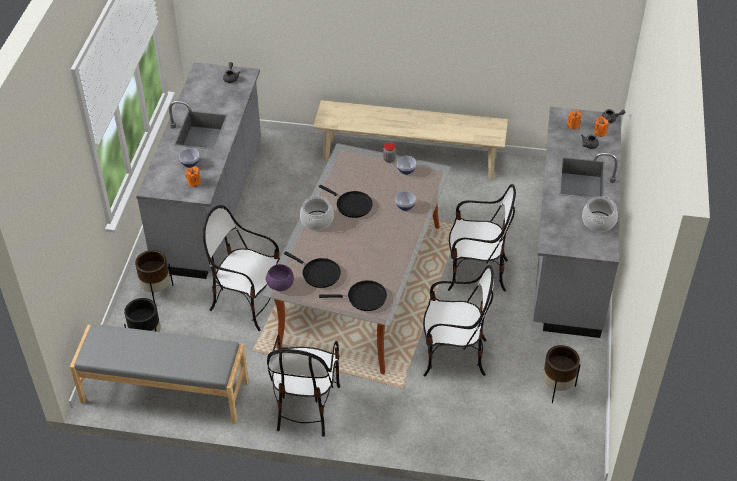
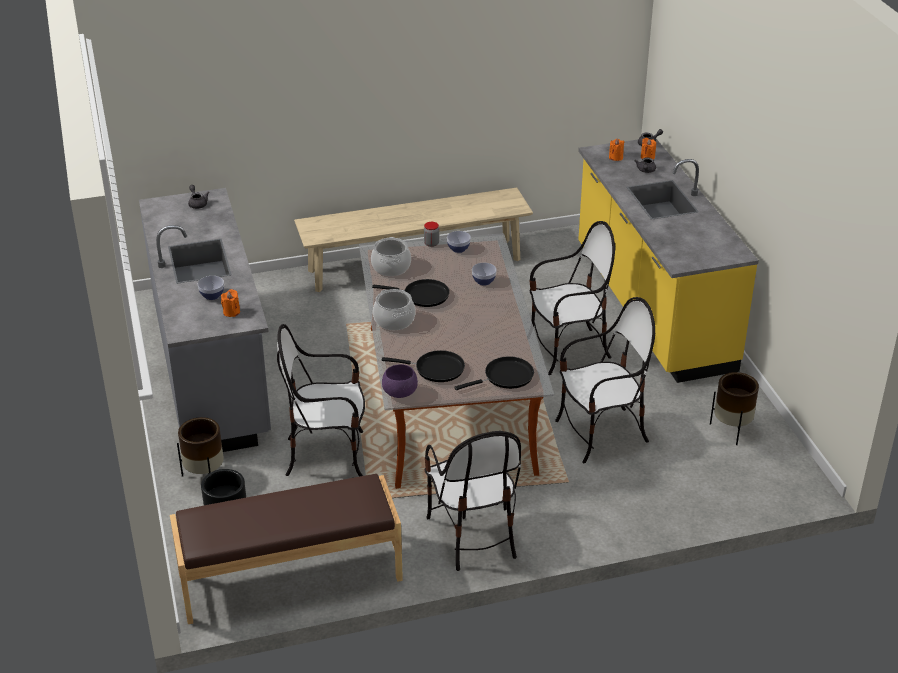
camera: 25 degrees left, 10 degrees down
(164, 392) = (290, 577): grey bench -> brown bench
(568, 256) = (651, 308): grey counter -> yellow counter
(598, 221) = (709, 232): cooking pot -> cooking pot (391, 267)

